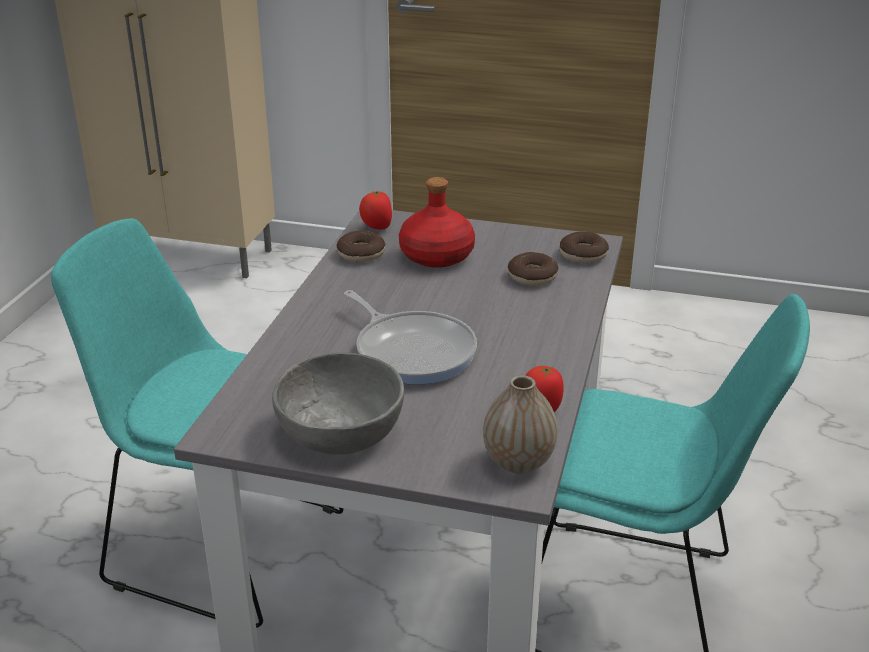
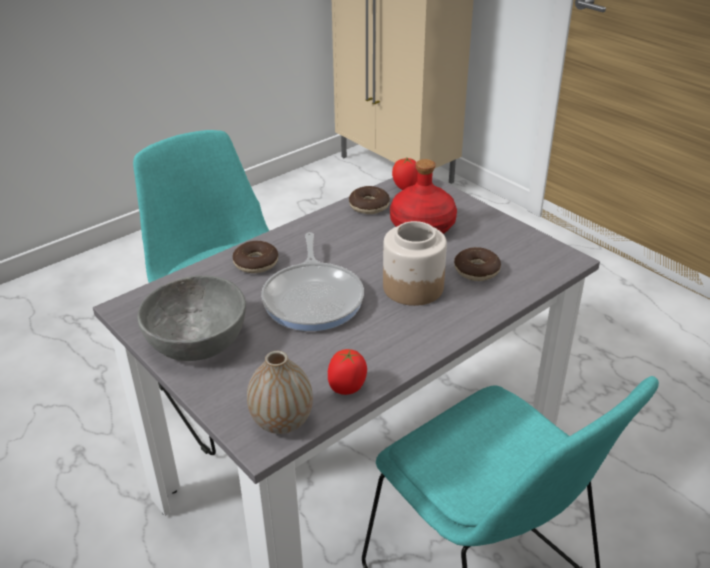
camera: 35 degrees right, 5 degrees up
(493, 310) = (412, 287): none -> jar
(583, 255) = (542, 266): donut -> donut (256, 263)

